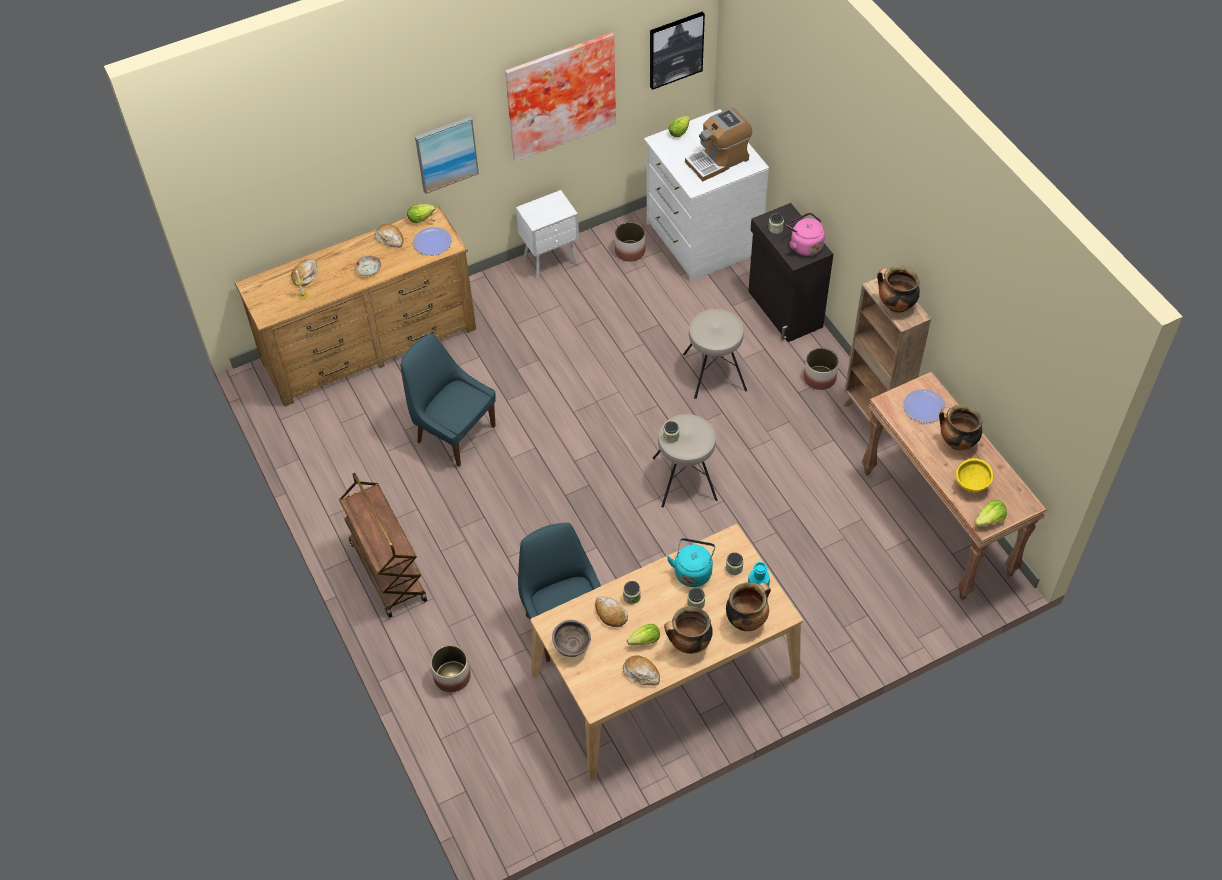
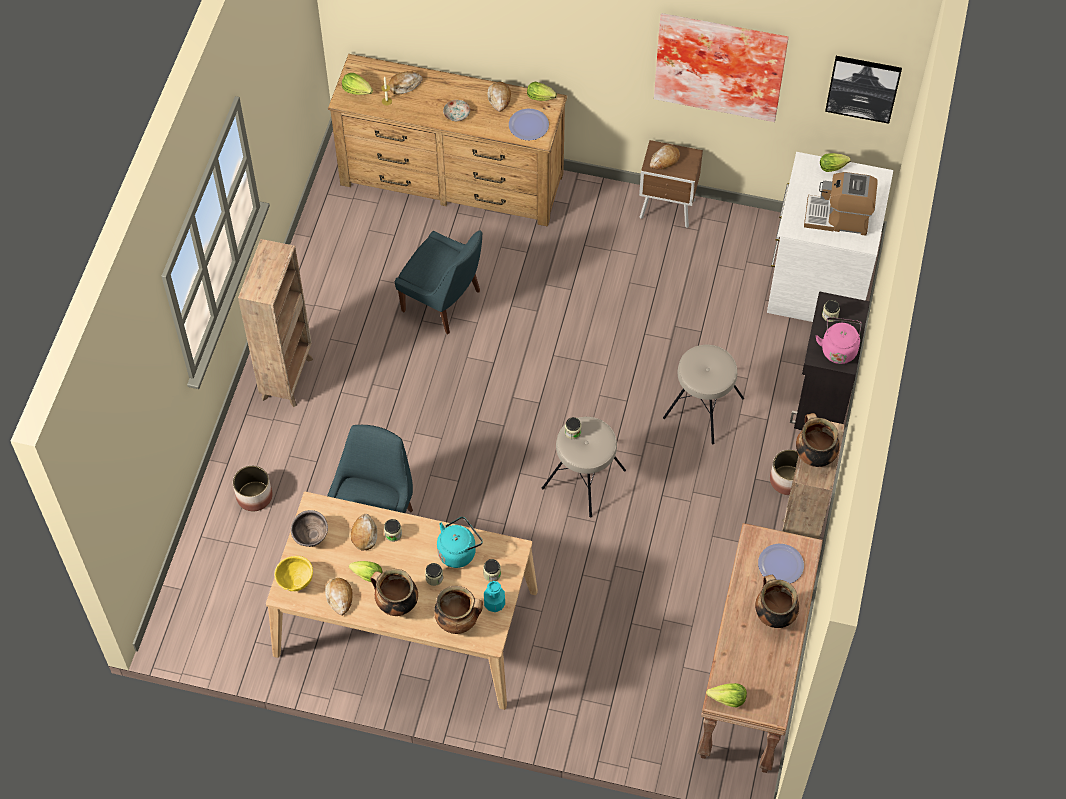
camera: 40 degrees right, 5 degrees up
(270, 302) = (357, 90): none -> lettuce
(387, 571) = (288, 377): brown cart -> brown bookcase
(446, 154) = (586, 54): picture -> none
(453, 432) = (444, 302): blue chair -> blue chair turned 135 degrees clockwise
(541, 213) = (664, 160): none -> bread
(551, 262) = (668, 210): white nightstand -> brown nightstand
(630, 251) = (744, 247): planter -> none
(971, 485) = (745, 659): yellow bowl -> yellow bowl (295, 581)

